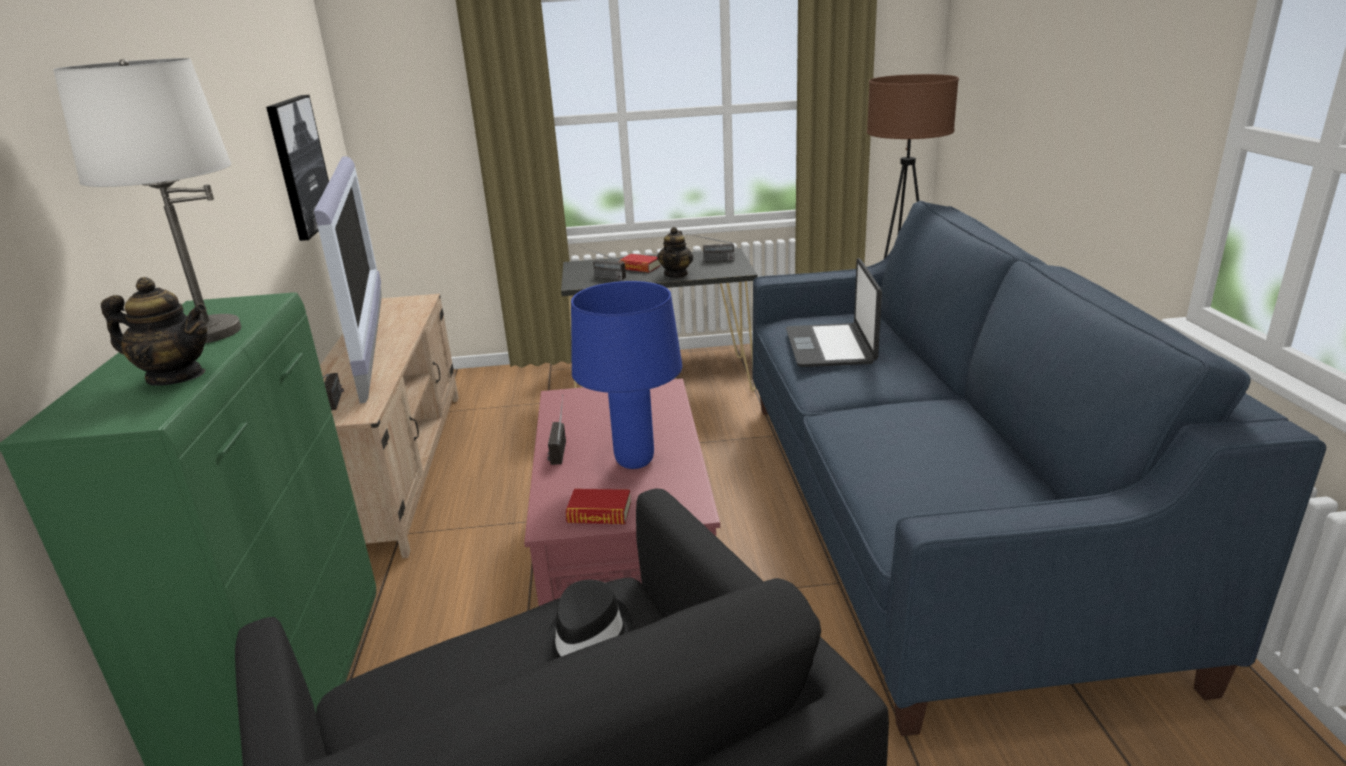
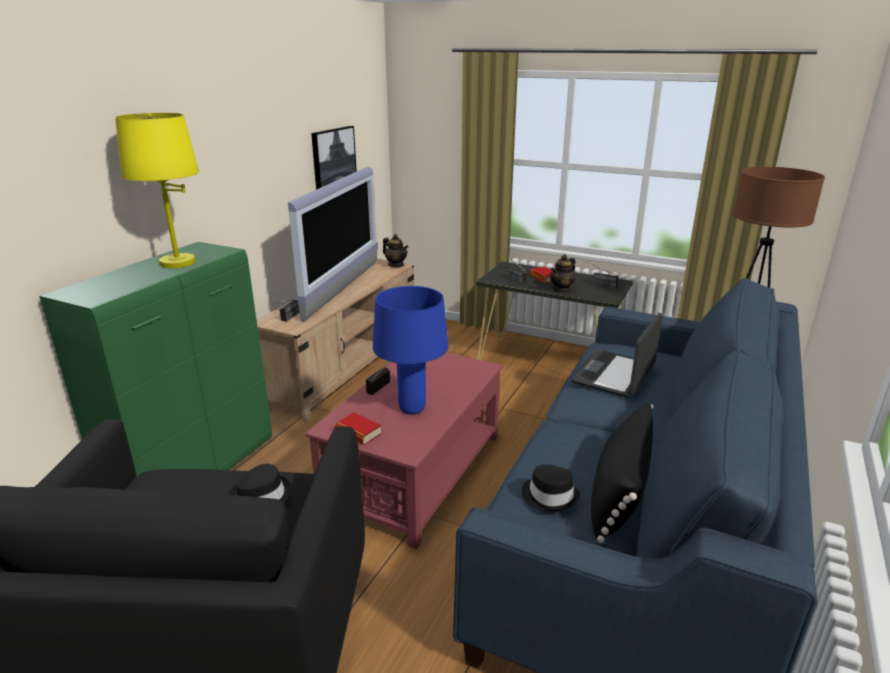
camera: 30 degrees right, 0 degrees up
(176, 377) = (133, 283): teapot -> teapot (396, 265)
(208, 333) = (177, 263): white table lamp -> yellow table lamp
(922, 485) = (549, 496): none -> black hat
(978, 455) = (619, 492): none -> black pillow

